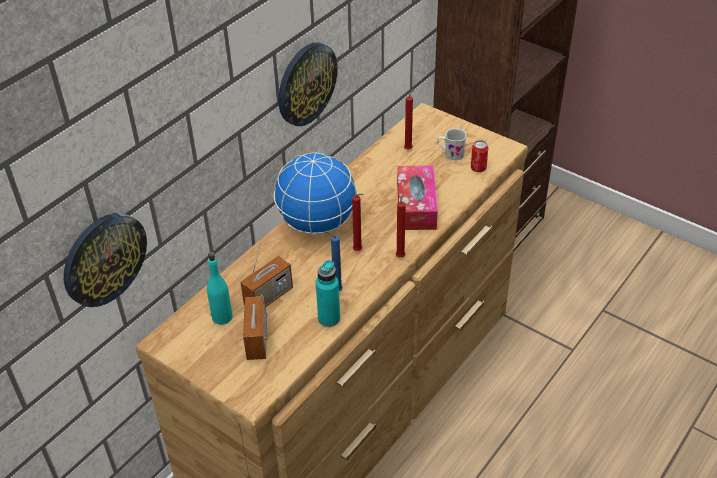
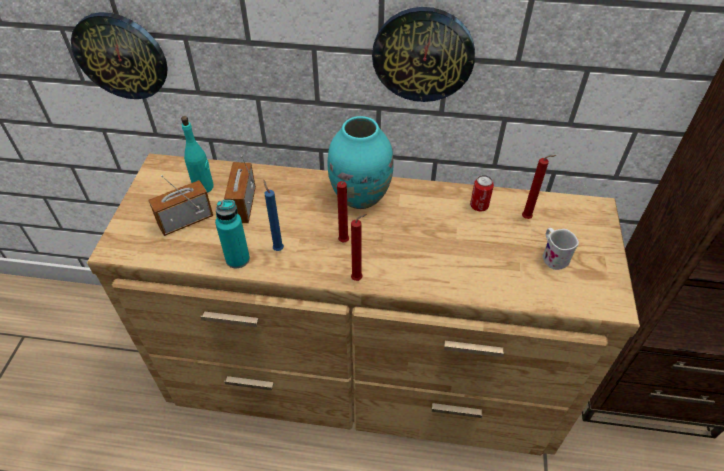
camera: 60 degrees right, 5 degrees up
(268, 297) = (243, 205): radio -> radio turned 75 degrees clockwise
(318, 224) = (360, 197): globe -> turquoise vase
(416, 206) = (443, 260): tissue box -> none
(478, 168) = (552, 291): can -> can (479, 206)

